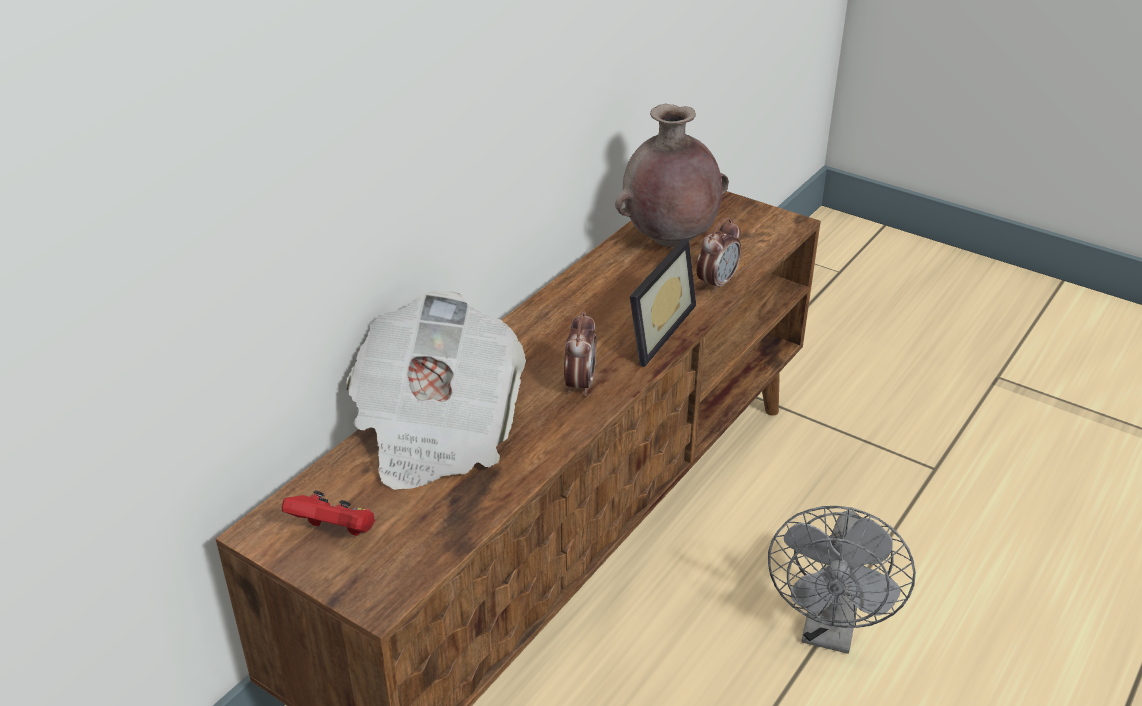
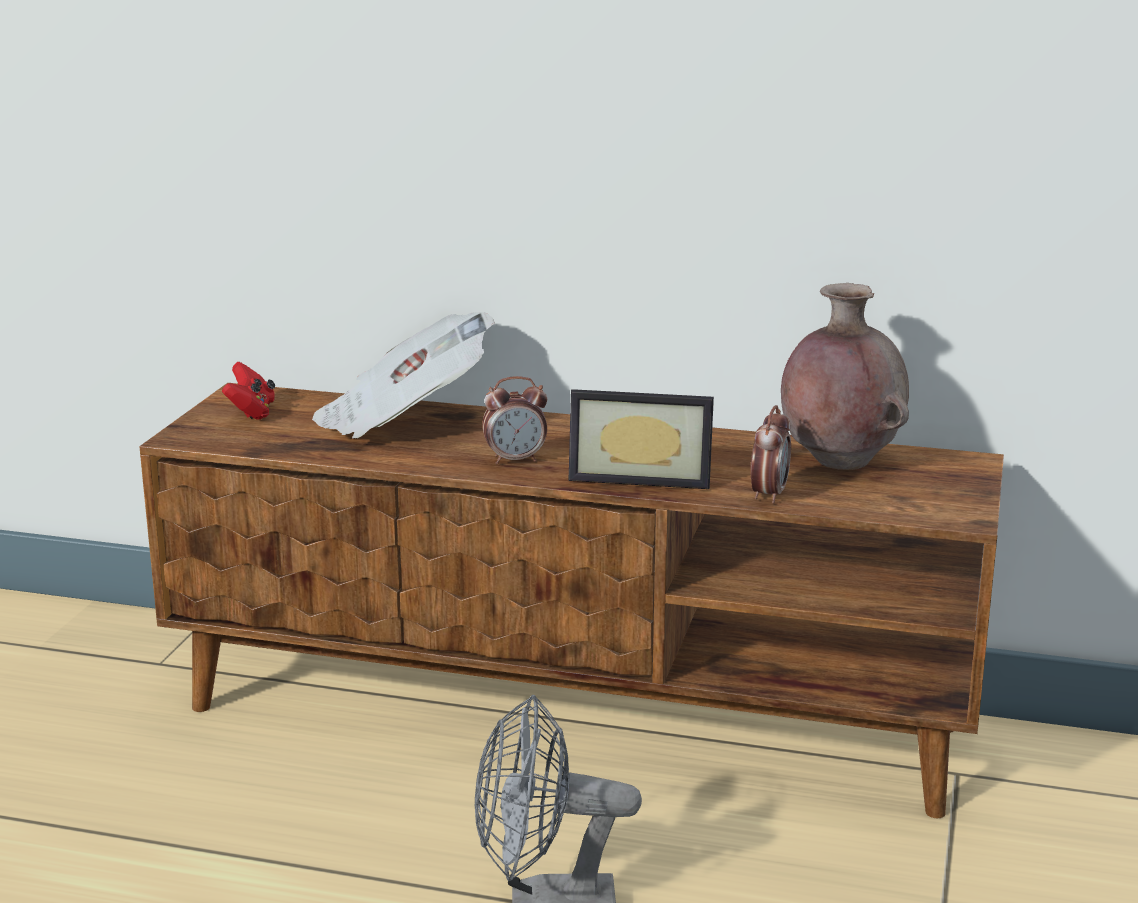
camera: 70 degrees right, 15 degrees down
(716, 283) = (769, 495): alarm clock -> alarm clock turned 90 degrees counterclockwise

